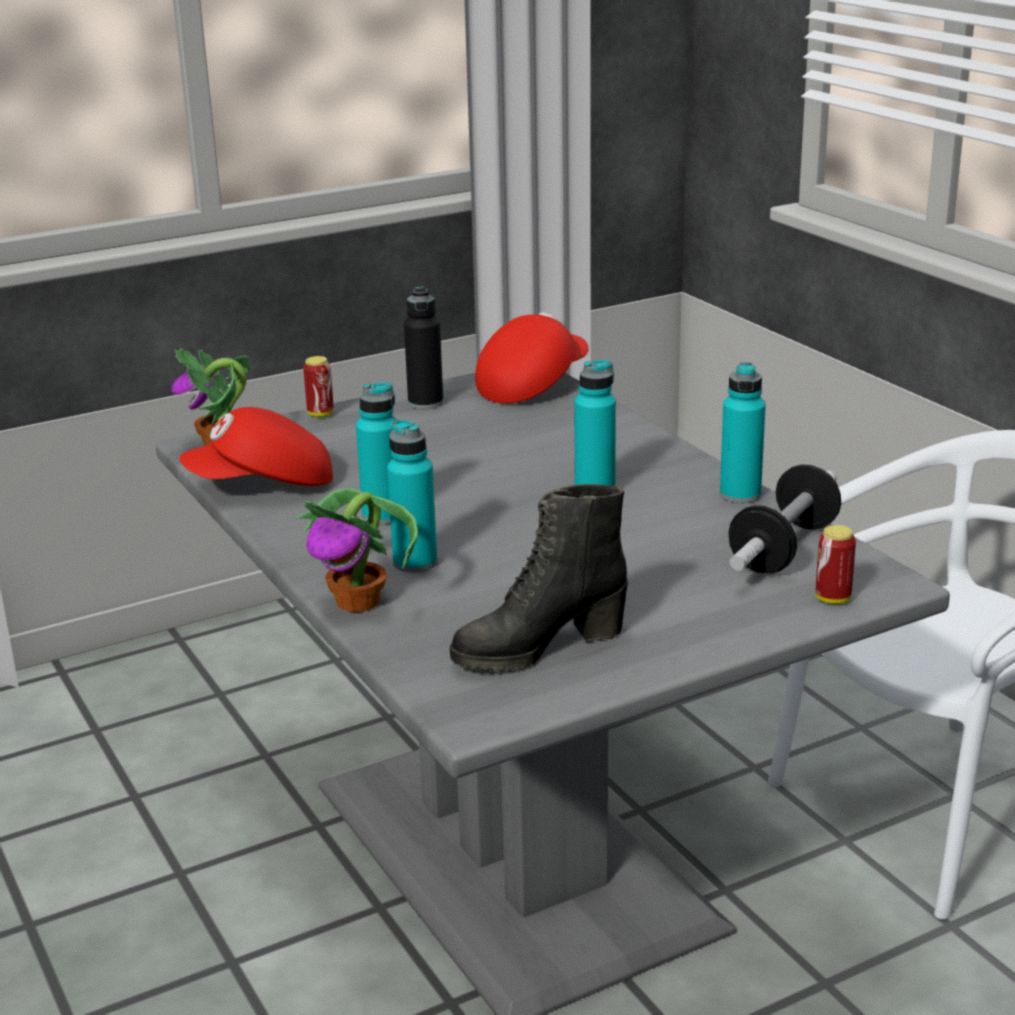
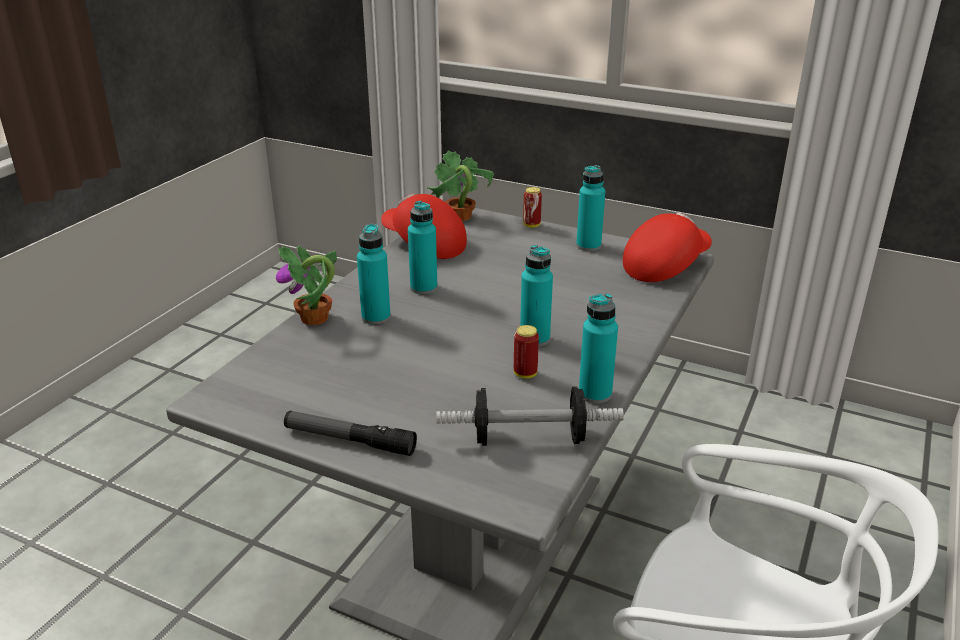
camera: 55 degrees right, 5 degrees up
(425, 403) = (588, 246): black bottle -> turquoise bottle
(531, 385) = (664, 266): red cap -> red cap turned 45 degrees counterclockwise
(538, 647) = (306, 391): black boot -> none
(681, 645) = (349, 440): none -> flashlight
(832, 599) = (471, 483): can -> can (525, 374)

